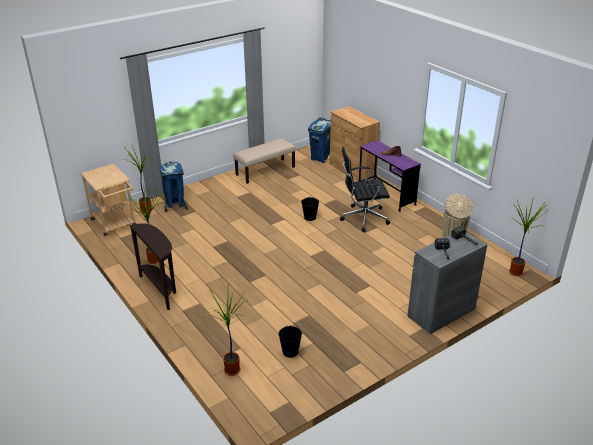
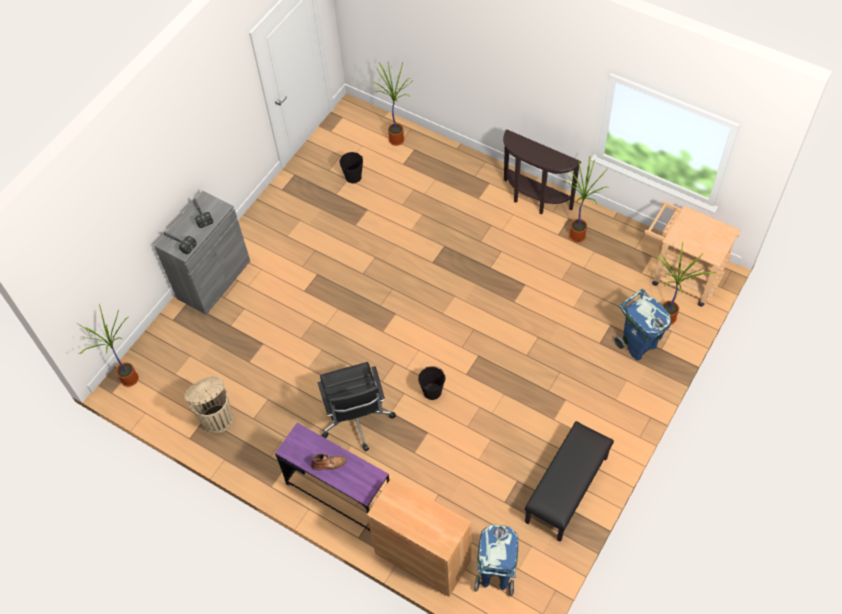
camera: 160 degrees right, 25 degrees up
(265, 171) = (567, 490): beige bench -> black bench
(363, 218) = (356, 419): black office chair -> black office chair turned 105 degrees clockwise

